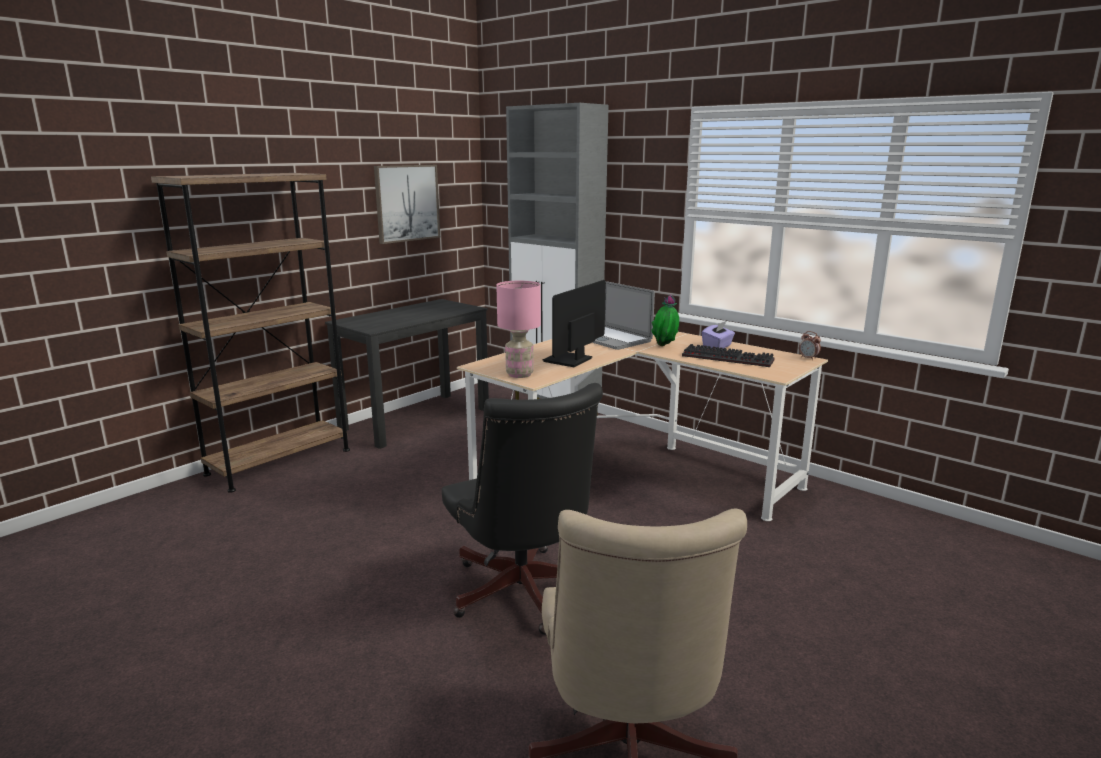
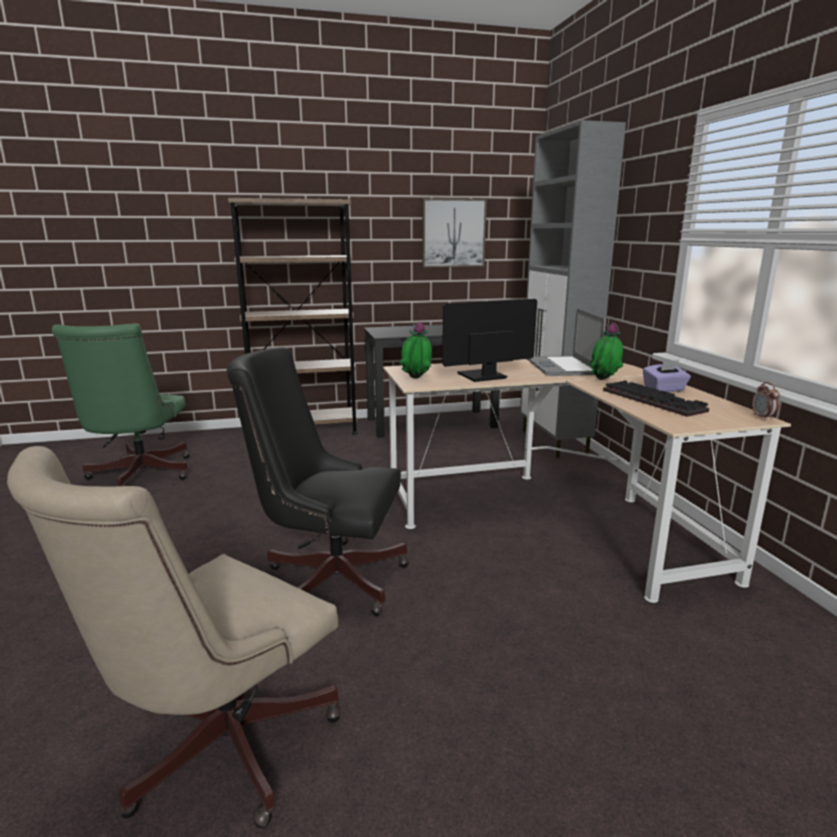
camera: 35 degrees right, 0 degrees up
(128, 578) = (138, 476): none -> green office chair
(519, 375) = (416, 379): pink table lamp -> potted plant
(523, 596) = (328, 577): black office chair -> black office chair turned 90 degrees clockwise

